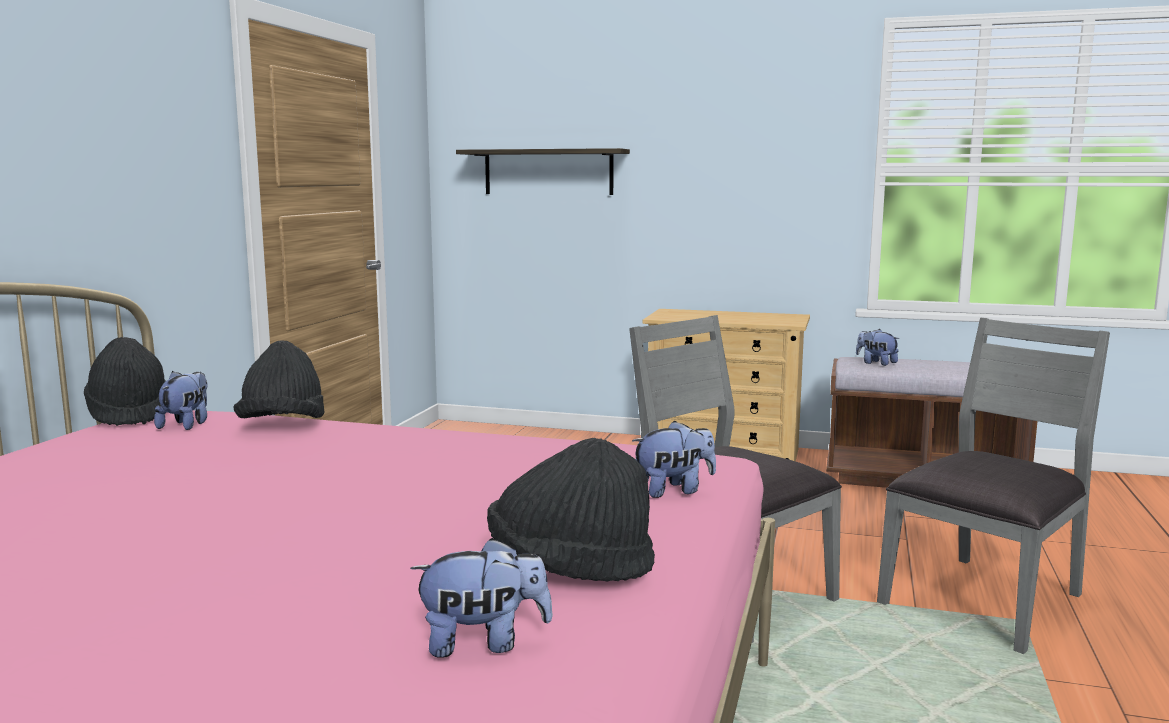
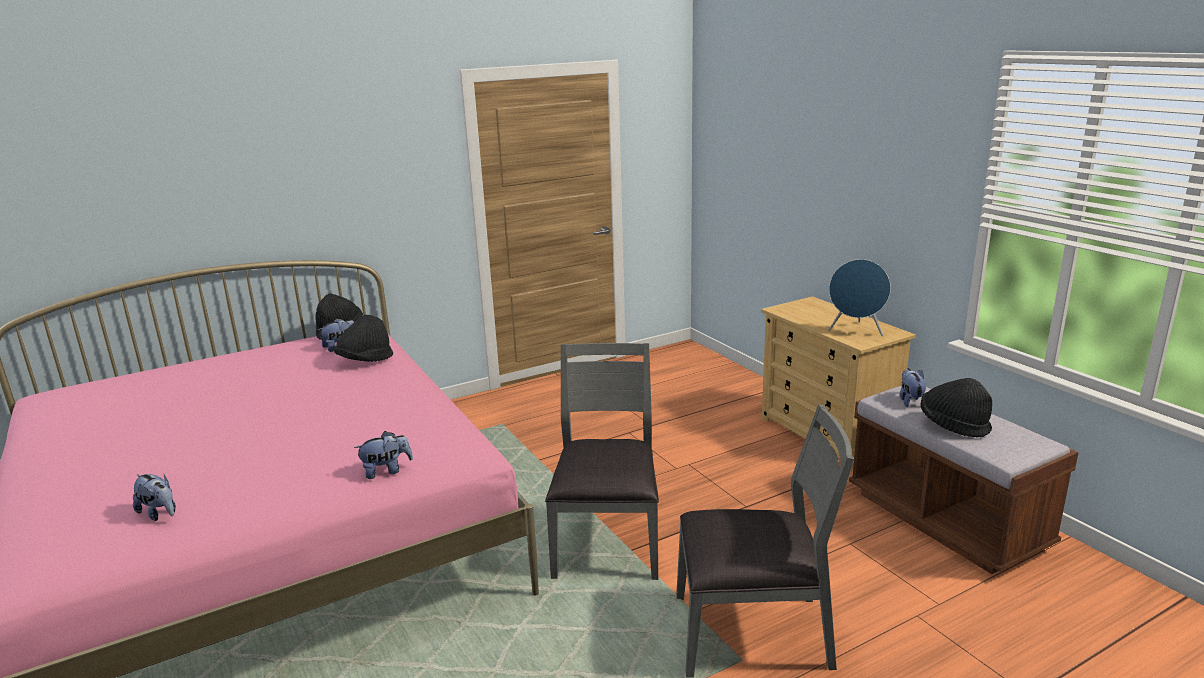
camera: 45 degrees right, 10 degrees up
(548, 172) = (754, 165): shelf -> none
(570, 567) = (249, 494): black hat -> black hat (953, 425)
(673, 490) = (386, 471): plush toy -> plush toy turned 45 degrees counterclockwise
(765, 319) = (856, 331): none -> blue speaker

